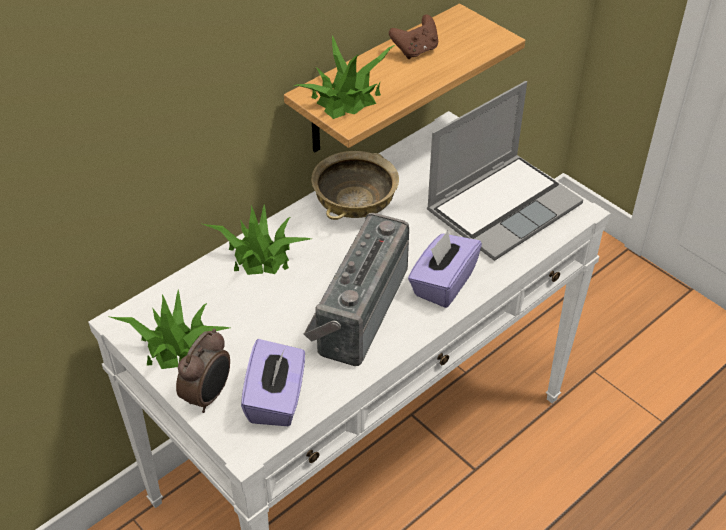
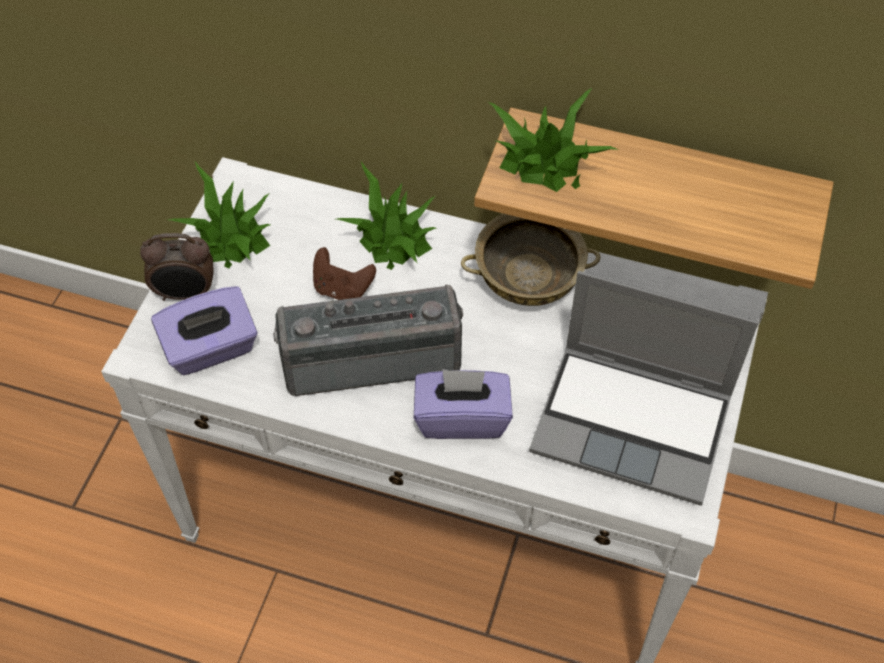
camera: 60 degrees right, 10 degrees up
(415, 51) = (689, 183): brown game controller -> brown game controller (342, 289)

